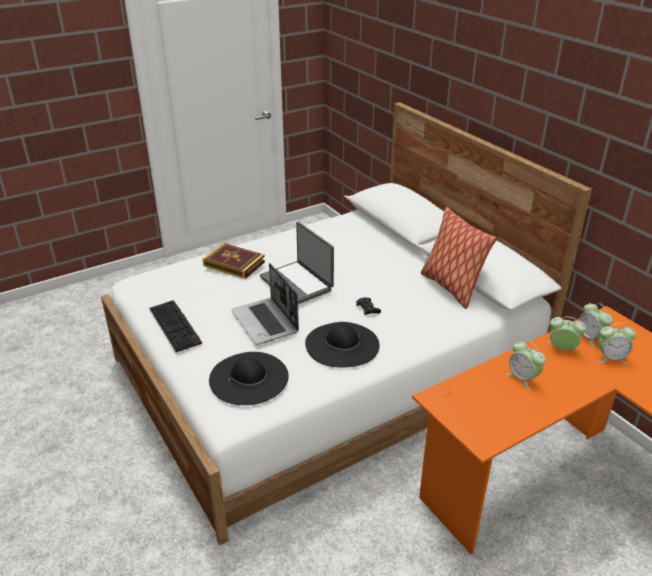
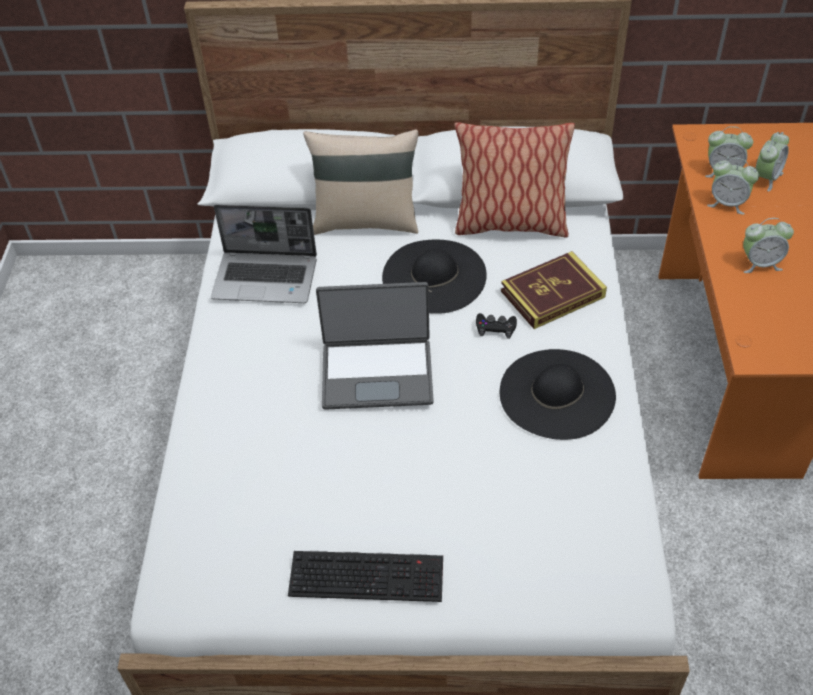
camera: 55 degrees left, 15 degrees up
(234, 264) = (257, 425): book -> book (552, 294)
(249, 378) = (566, 531): black hat -> black hat (434, 276)
(266, 322) = (445, 455): laptop -> laptop (267, 278)
(397, 245) = (366, 221): none -> beige pillow
(562, 349) = (727, 203): alarm clock -> alarm clock turned 120 degrees counterclockwise

